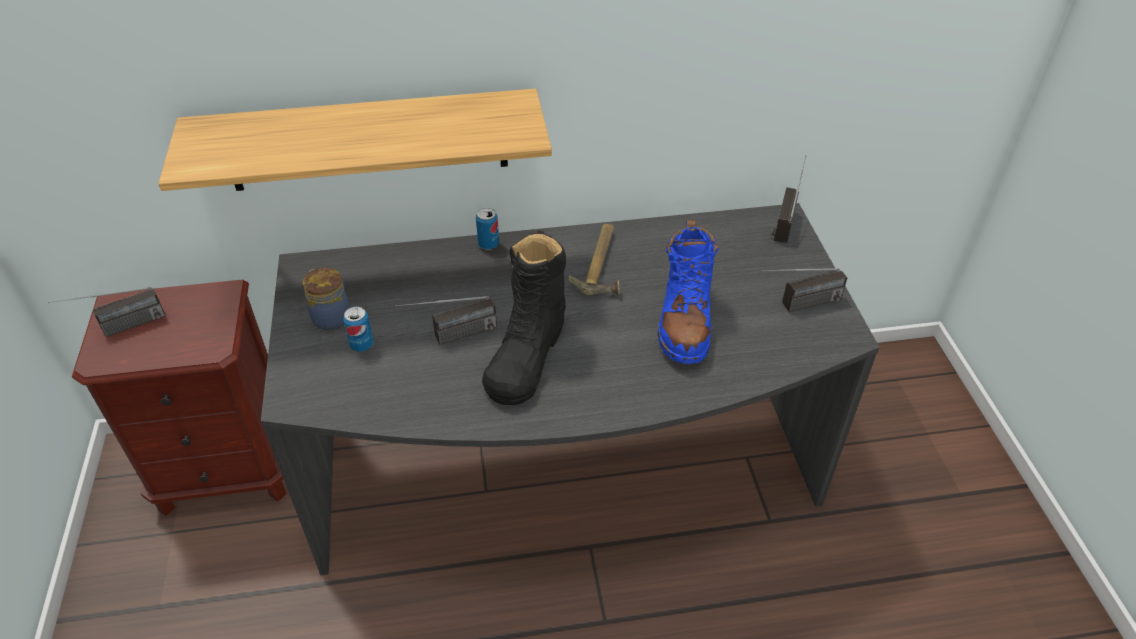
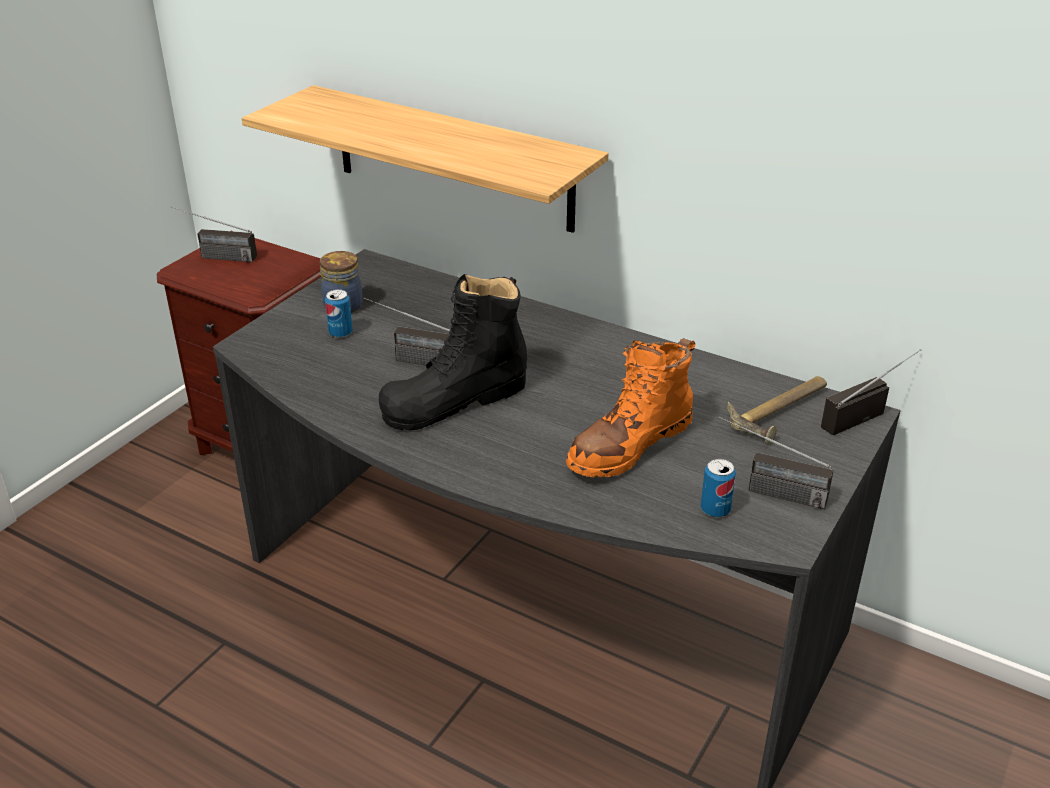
camera: 40 degrees right, 10 degrees down
(488, 244) = (532, 310): can -> can (715, 510)
(603, 264) = (614, 368): hammer -> hammer (782, 412)
(684, 320) = (629, 445): blue boot -> orange boot

